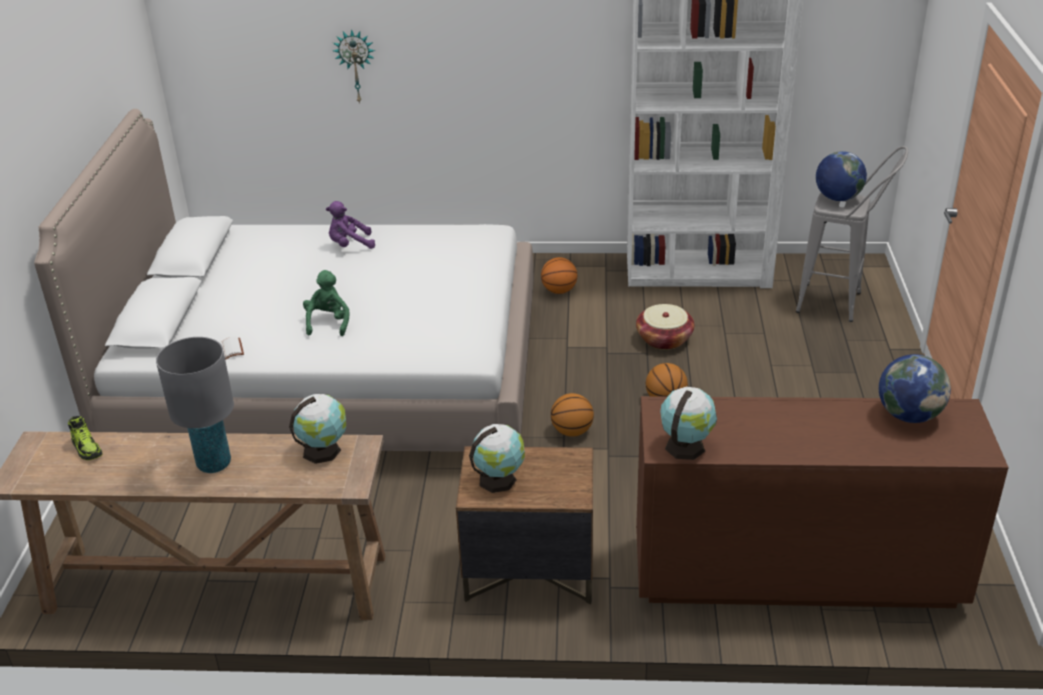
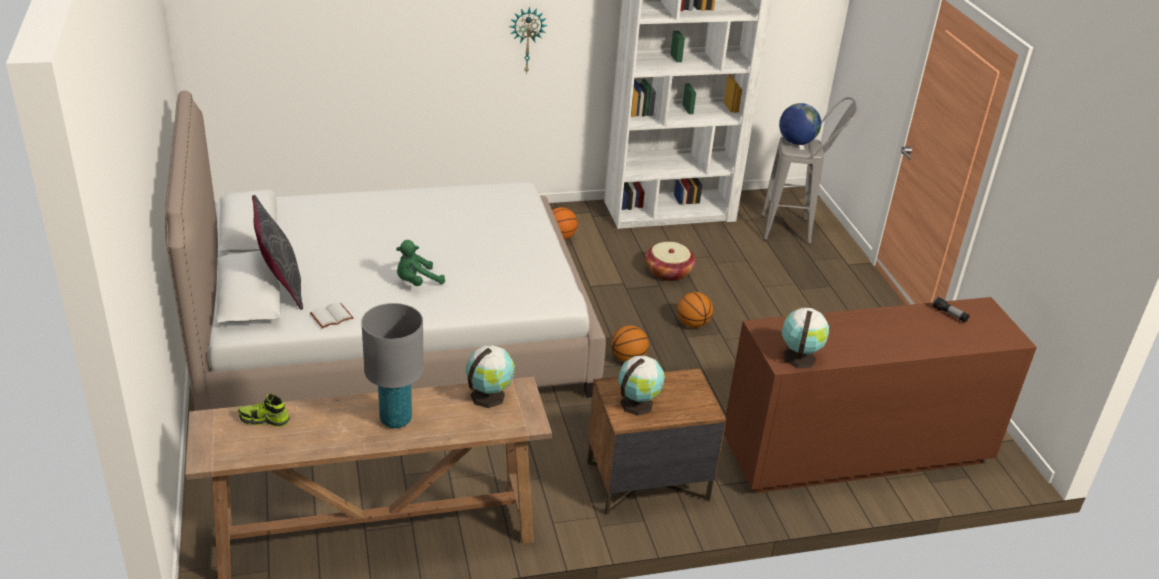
camera: 20 degrees left, 0 degrees up
(87, 448) = (264, 420): shoe -> shoe turned 150 degrees clockwise
(192, 316) = (281, 287): none -> grey pillow
(328, 323) = (417, 282): green plush toy -> green plush toy turned 105 degrees counterclockwise
(350, 245) = (396, 209): purple plush toy -> none
(356, 66) = (370, 41): wall clock -> wall clock (527, 39)
(909, 415) = (949, 314): globe -> flashlight

